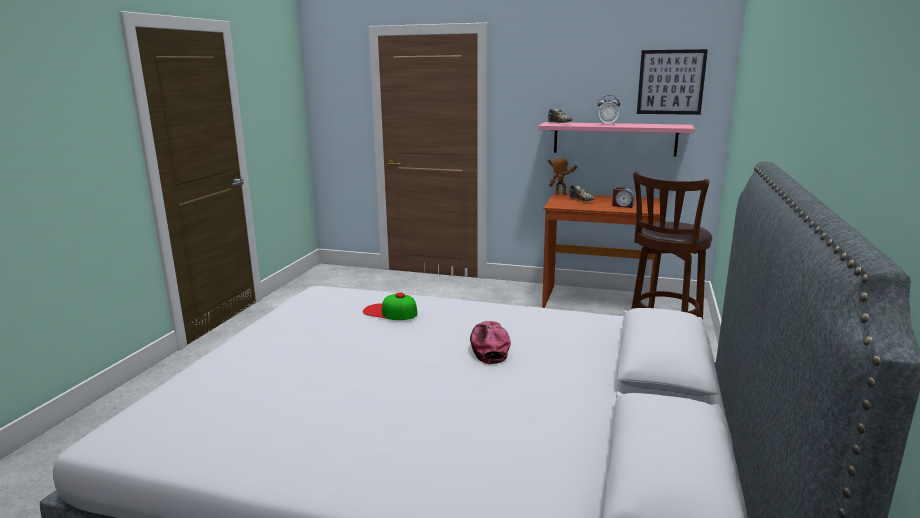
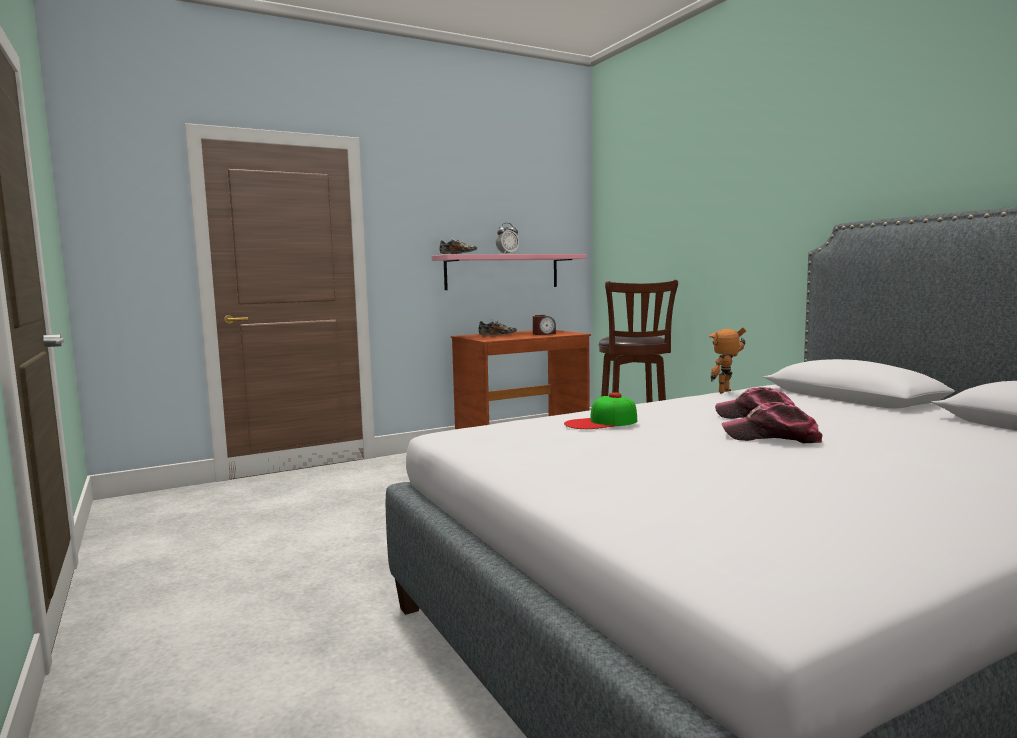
camera: 45 degrees left, 10 degrees down
(426, 366) = (772, 437): none -> cap
(561, 195) = (464, 335): toy robot -> toy robot (727, 392)
(671, 82) = (545, 214): picture -> none

